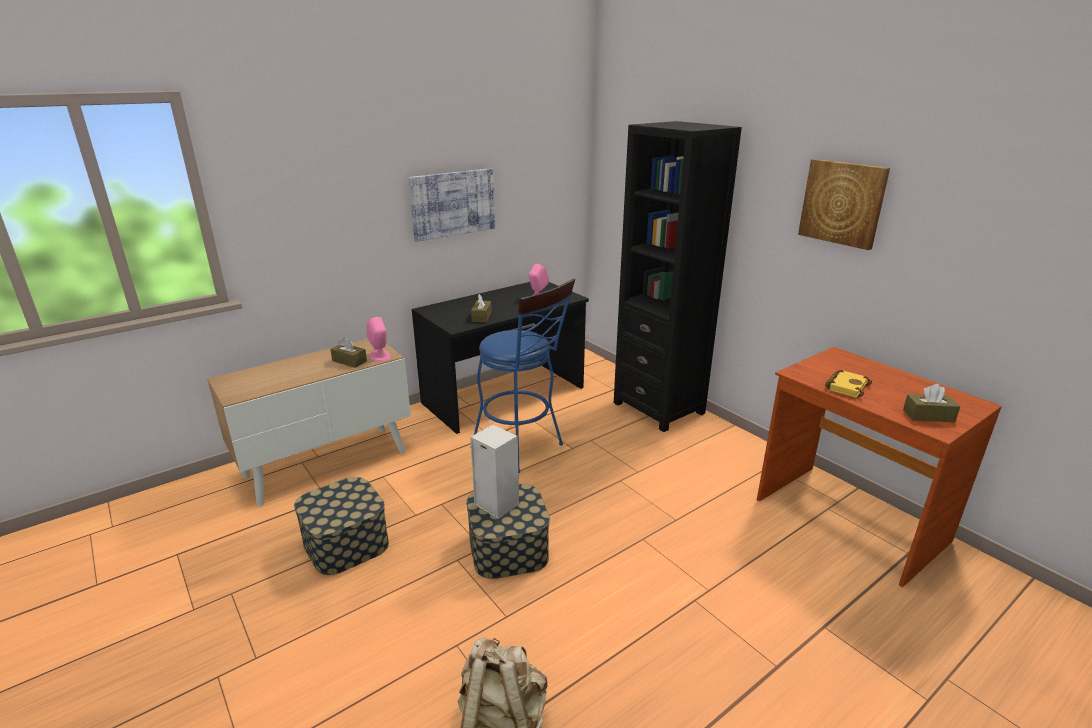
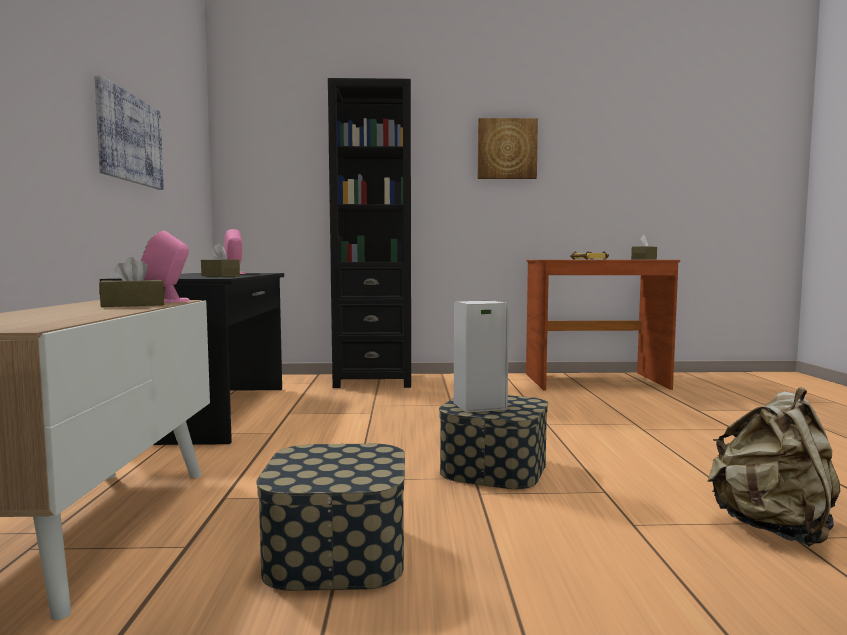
camera: 55 degrees left, 20 degrees down
(523, 448) = (330, 427): blue stool -> none

